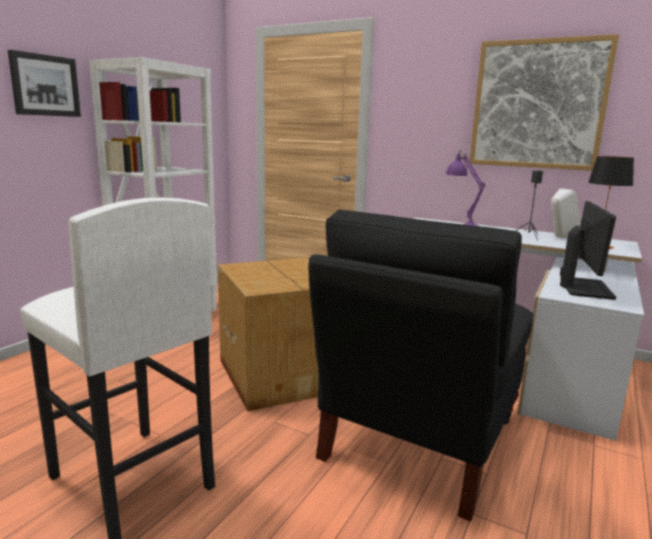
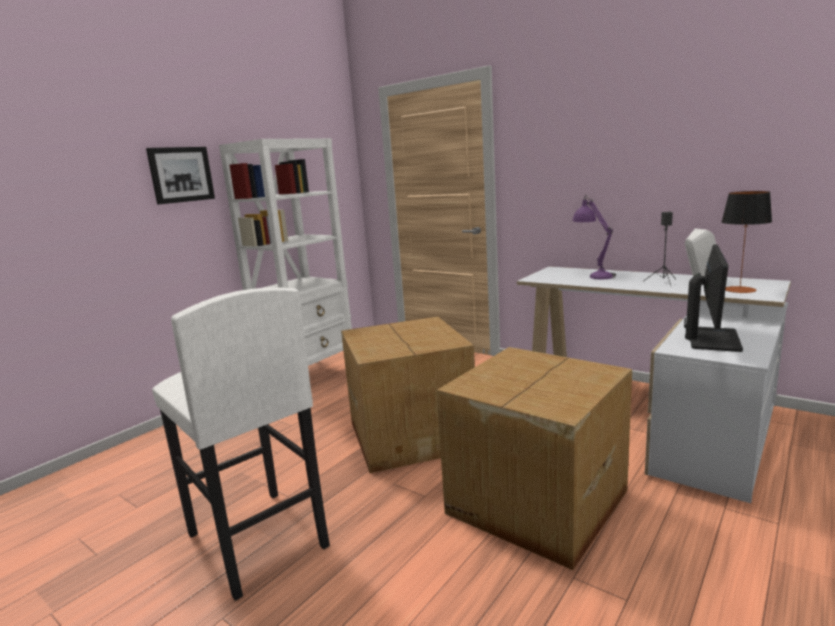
camera: 10 degrees right, 0 degrees up
(419, 440) = (534, 502): black chair -> cardboard box
(537, 105) = (667, 140): picture -> none

